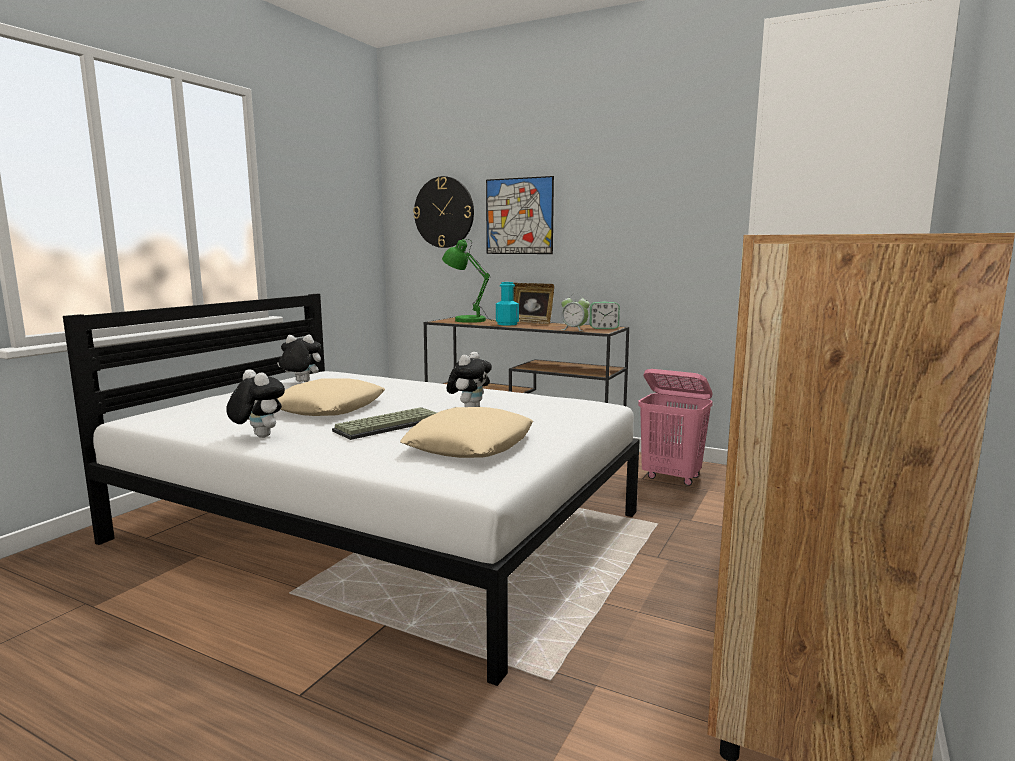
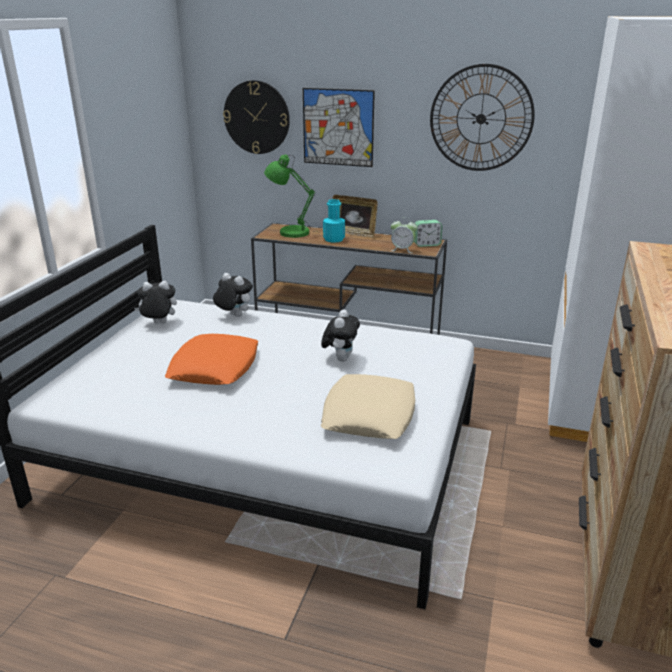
camera: 10 degrees left, 15 degrees up
(258, 436) = (180, 420): plush toy -> plush toy (233, 316)
(329, 408) = (214, 367): beige pillow -> orange pillow
(389, 425) = (285, 391): keyboard -> none
(660, 196) = (481, 119): none -> wall clock
(672, 477) = (487, 374): pink laundry basket -> none

